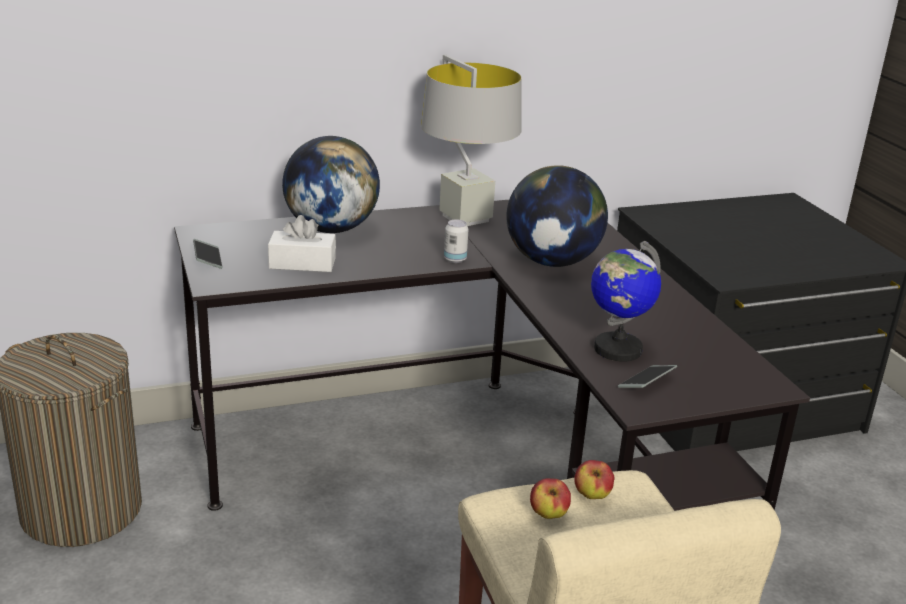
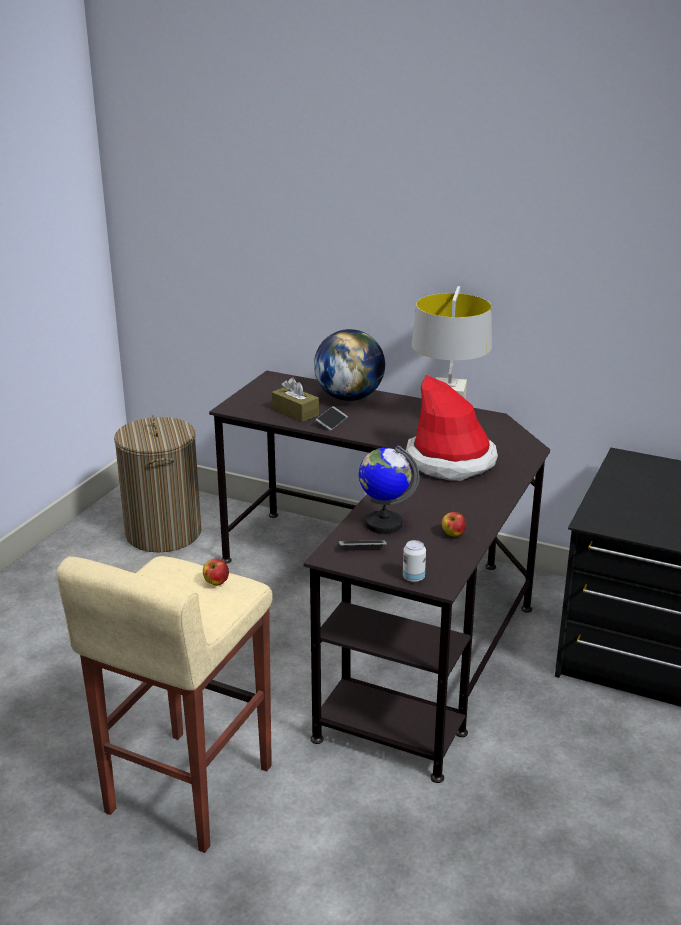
camera: 45 degrees right, 0 degrees up
(208, 259) = (250, 394): phone -> phone (331, 422)
(302, 263) = (295, 412): white tissue box -> brown tissue box
(455, 259) = (389, 439): can -> can (413, 578)
(548, 514) = (179, 580): apple -> apple (453, 534)
(552, 262) = (451, 461): globe -> hat

